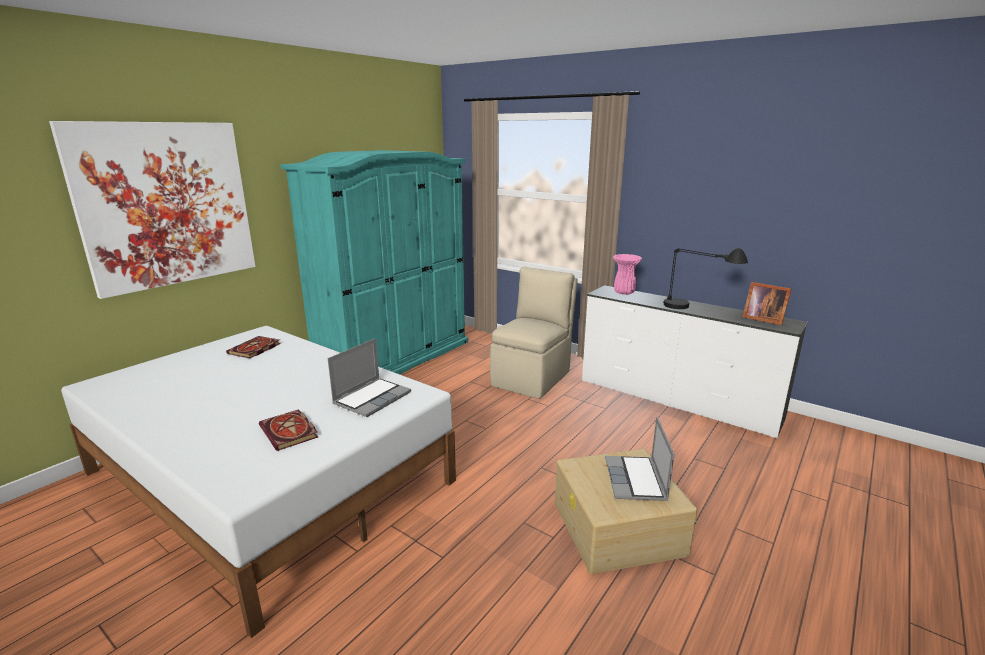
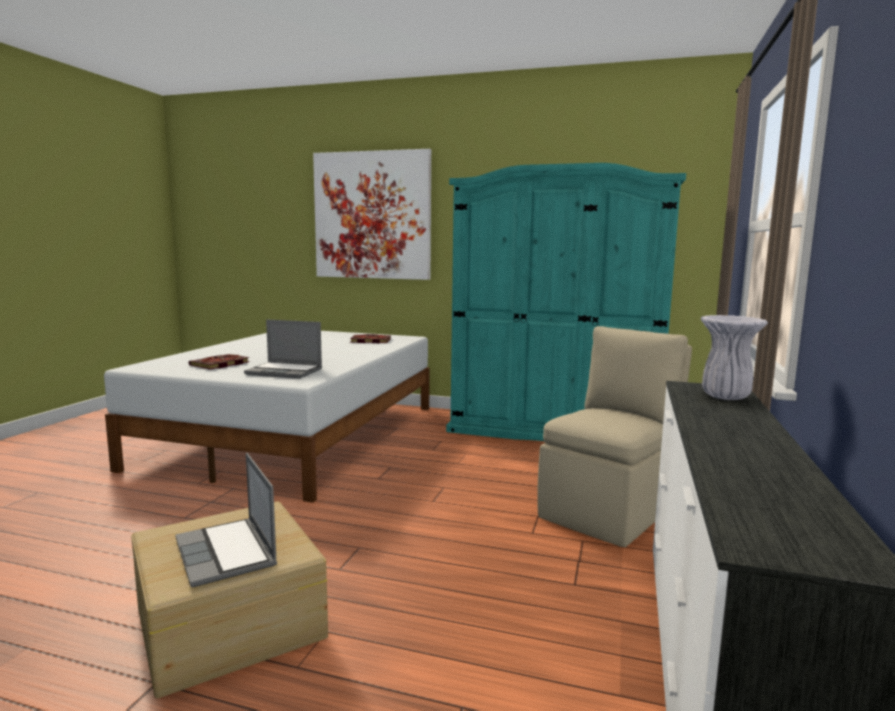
camera: 70 degrees right, 10 degrees down
(532, 378) = (609, 510): beige chair -> beige chair turned 60 degrees counterclockwise
(623, 293) = (724, 396): pink vase -> white vase
(636, 480) = (227, 553): laptop -> laptop turned 105 degrees counterclockwise
(696, 310) = (721, 445): black table lamp -> none
(762, 319) = (791, 512): picture frame -> none

